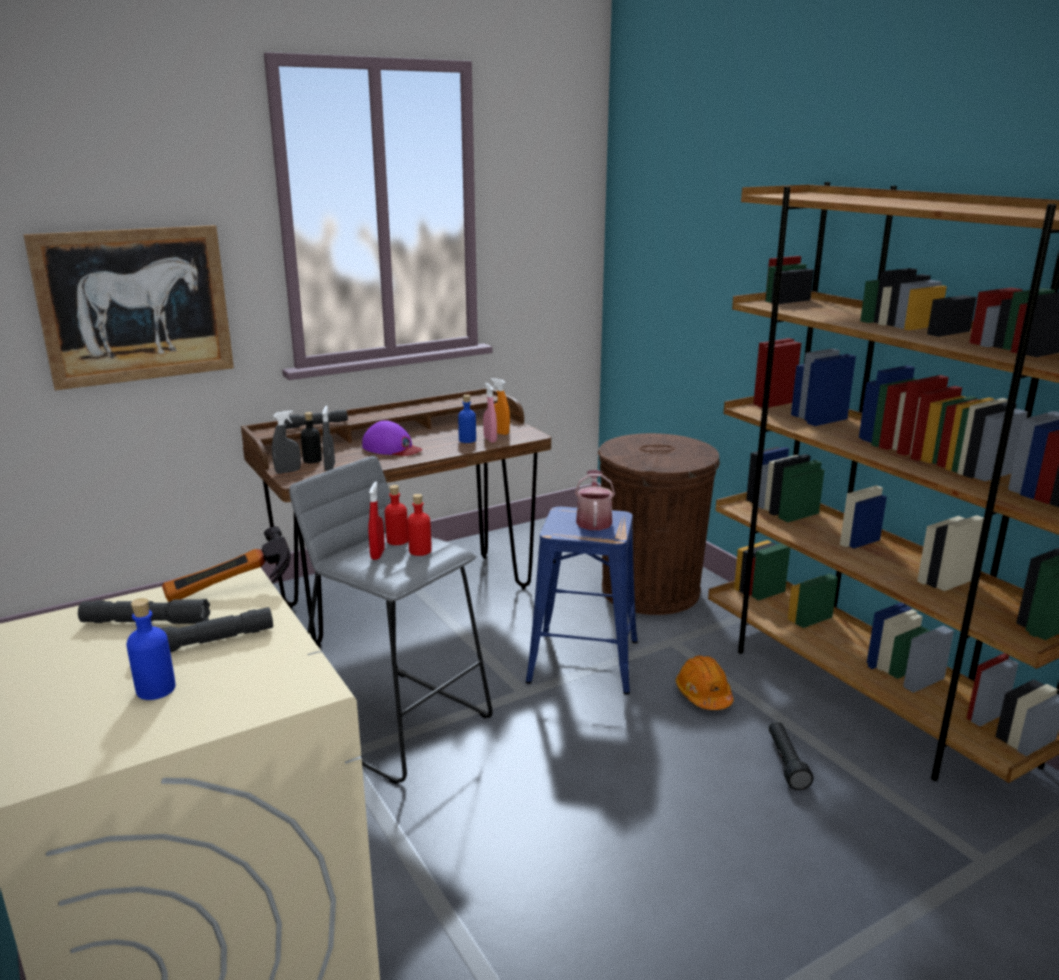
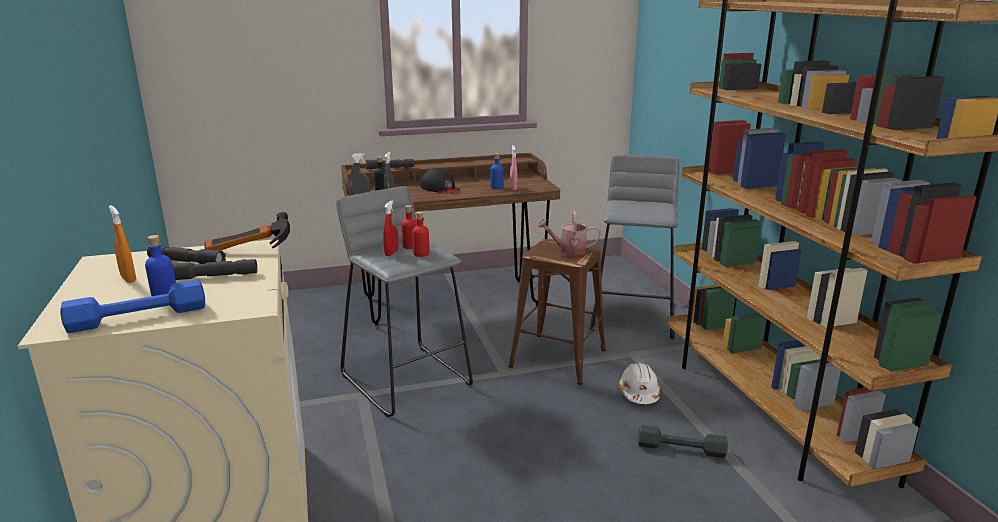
camera: 15 degrees right, 0 degrees up
(135, 305) = (278, 77): picture -> none
(138, 733) = (138, 317): none -> blue dumbbell
(392, 448) = (440, 188): purple cap -> black cap
(499, 433) = (523, 184): orange spray bottle -> orange spray bottle (128, 279)
(584, 660) = (558, 357): blue stool -> brown stool
(593, 520) = (568, 250): watering can -> watering can turned 105 degrees counterclockwise
(650, 590) = (633, 317): brown trash can -> grey stool
(703, 694) = (639, 393): orange hard hat -> white hard hat
(786, 762) = (681, 448): black flashlight -> grey dumbbell

